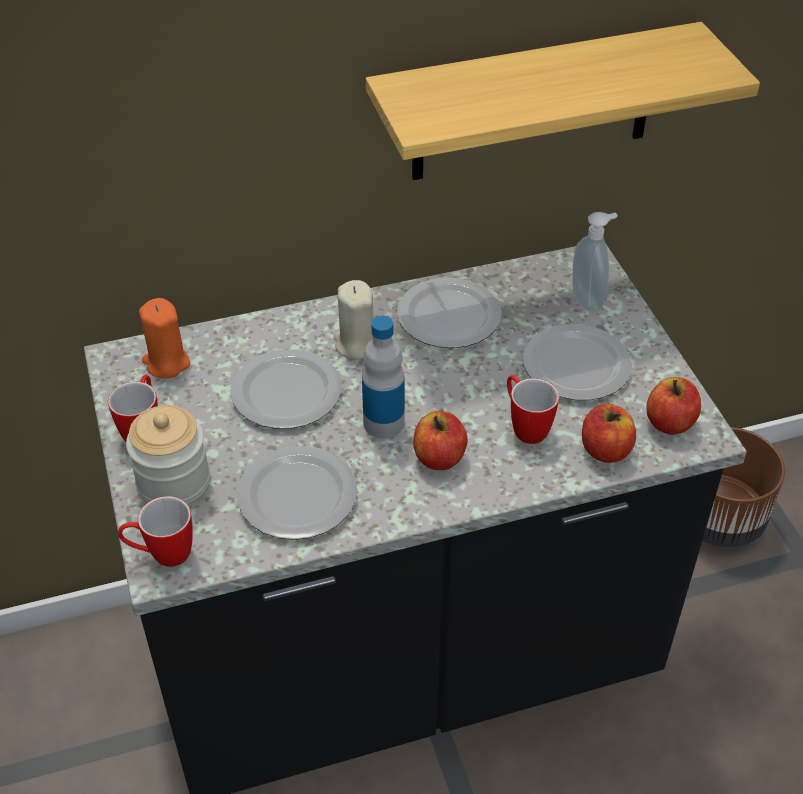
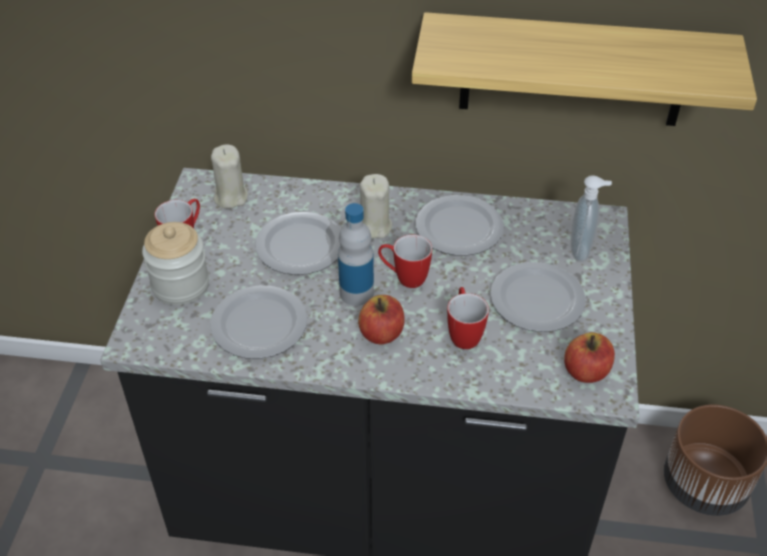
camera: 25 degrees right, 0 degrees up
(162, 555) = (140, 332): mug -> mug (404, 278)
(166, 363) = (230, 197): orange candle -> beige candle
(605, 450) = (517, 374): apple -> none

